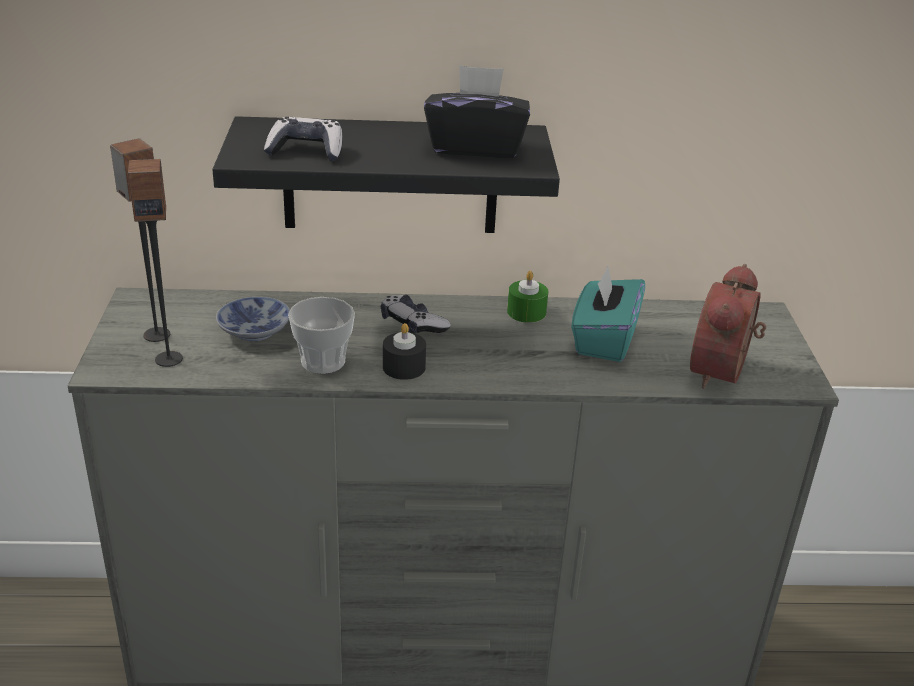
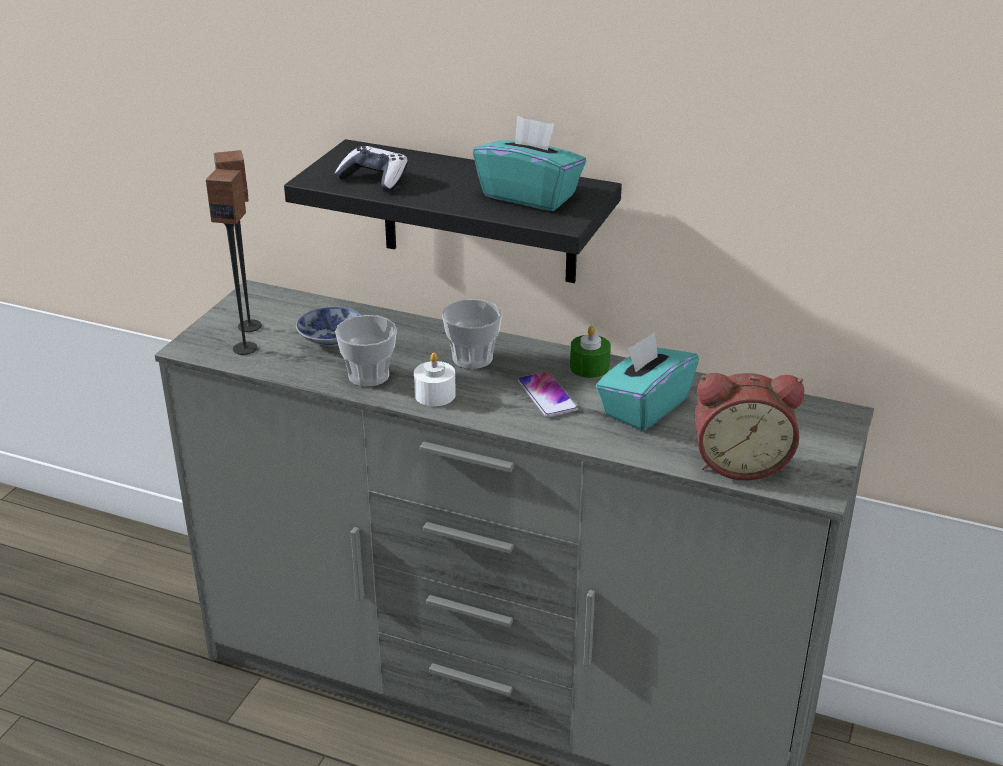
camera: 25 degrees right, 0 degrees up
(404, 367) = (435, 394): black candle -> white candle
(412, 324) = (472, 358): game controller -> cup
(476, 147) = (529, 196): black tissue box -> turquoise tissue box
(510, 346) = (547, 395): none -> phone
(723, 373) = (740, 463): alarm clock -> alarm clock turned 135 degrees counterclockwise

